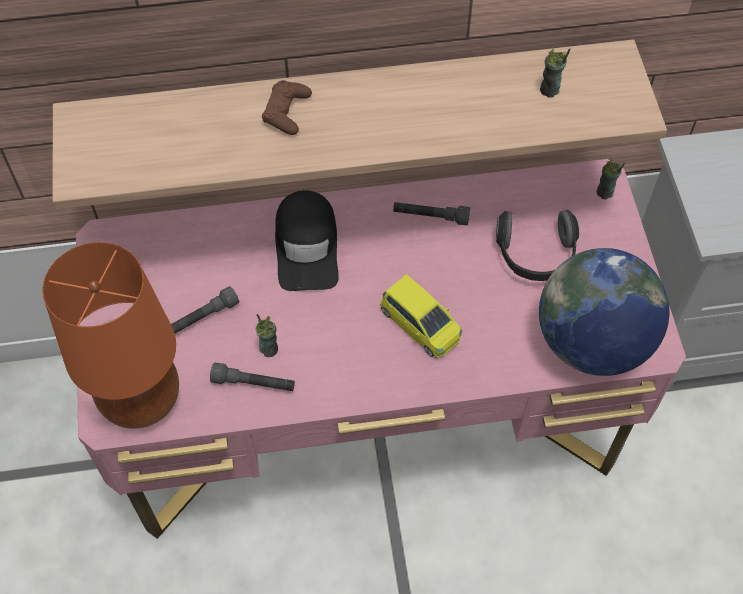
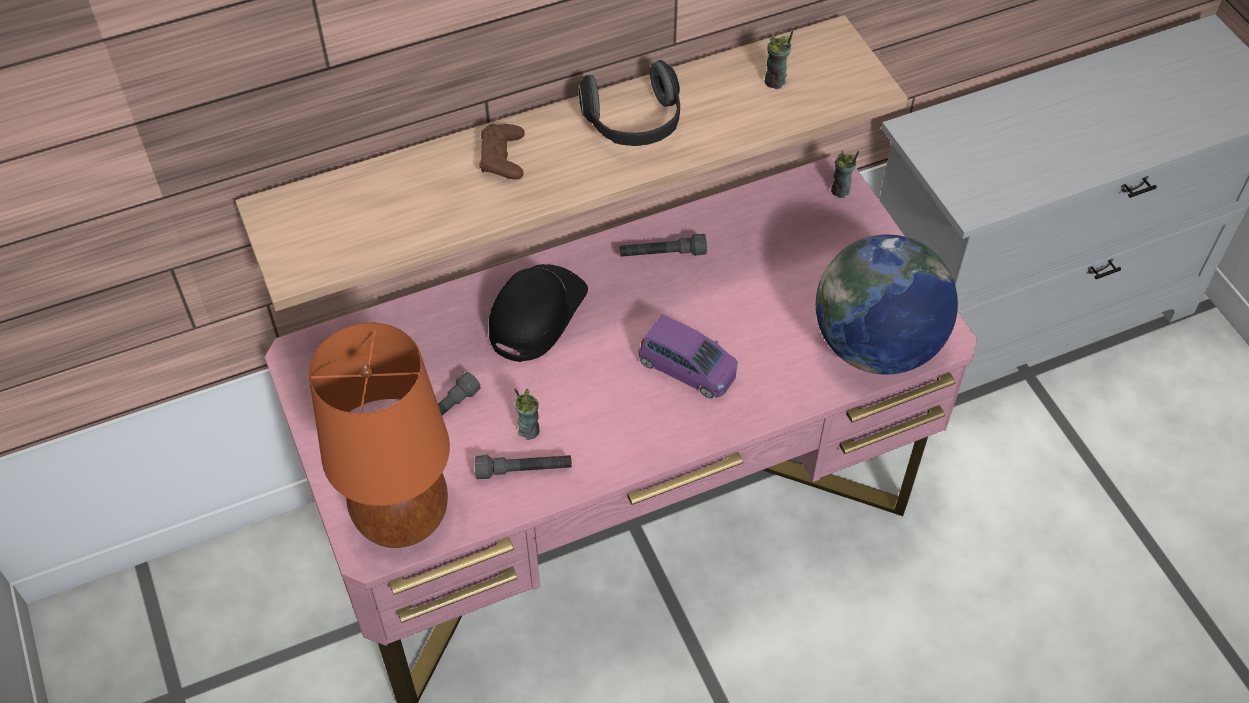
camera: 15 degrees left, 5 degrees down
(307, 247) = (536, 314): black cap -> black cap turned 135 degrees counterclockwise
(420, 324) = (687, 368): yellow toy car -> purple toy car
(535, 256) = (788, 271): headphones -> headphones (634, 124)

